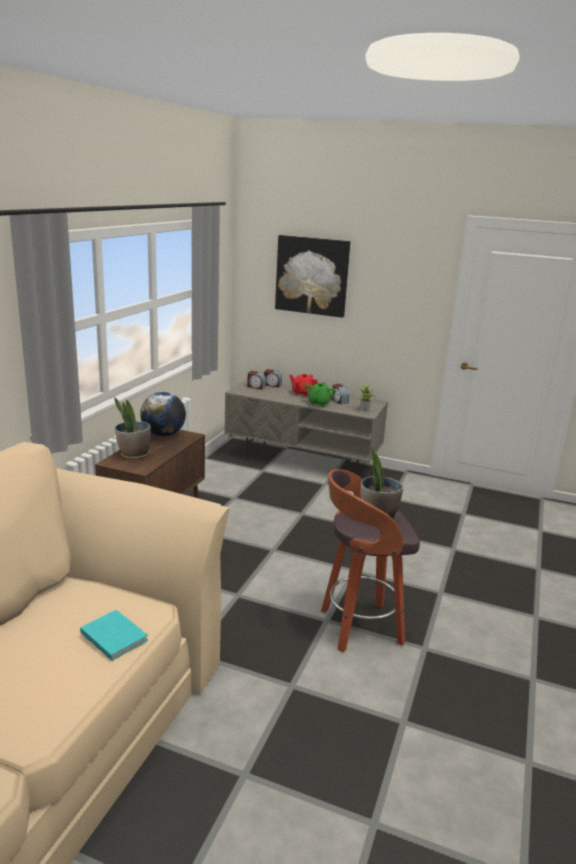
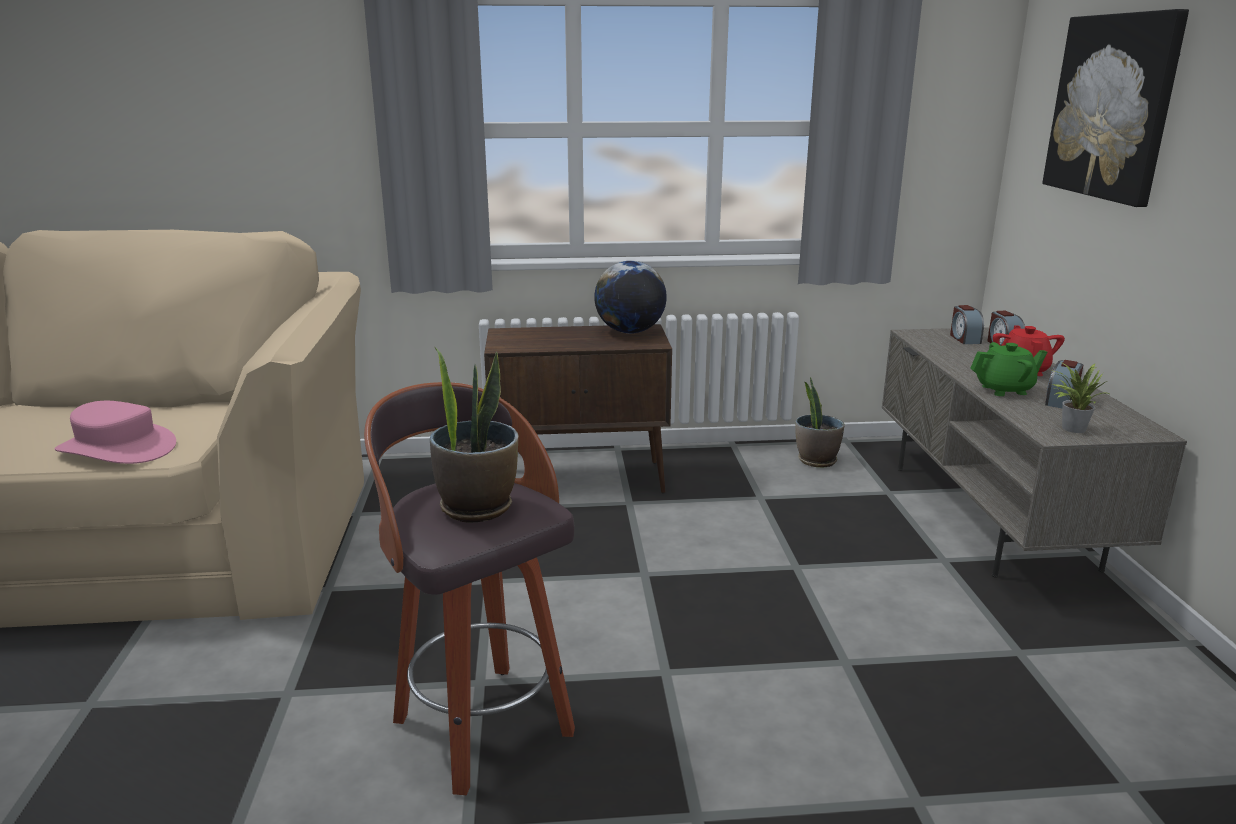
camera: 65 degrees right, 0 degrees up
(114, 635) = (118, 448): turquoise book -> pink hat
(134, 455) = (540, 335): potted plant -> potted plant (816, 460)

